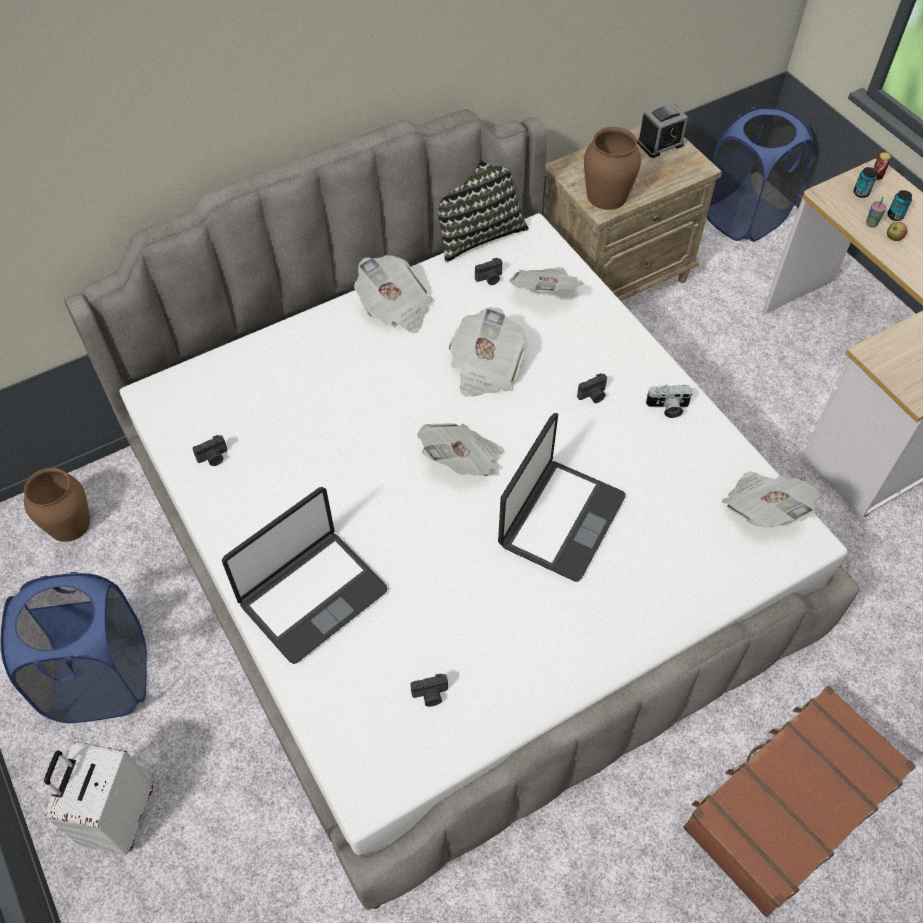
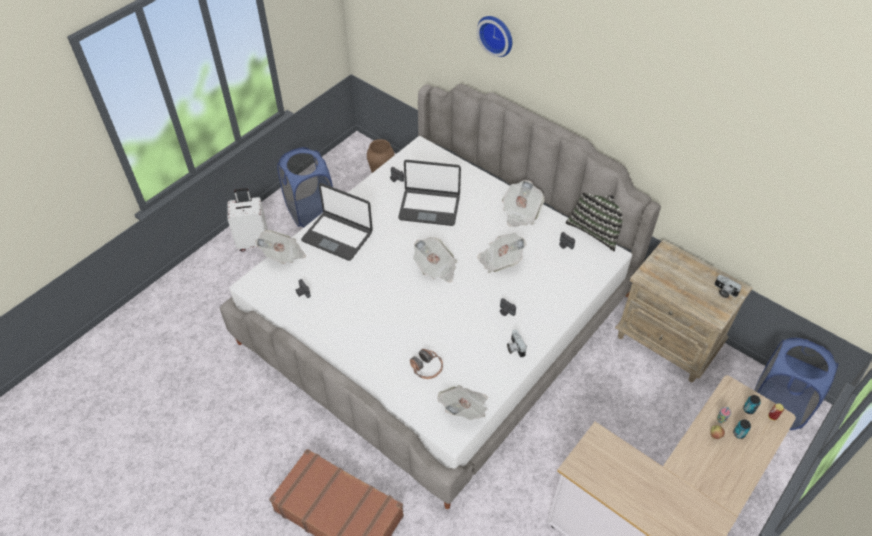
camera: 70 degrees right, 5 degrees down
(165, 83) = (497, 34): none -> wall clock
(545, 293) = (569, 272): newspaper -> newspaper (283, 255)
(560, 520) = (417, 317): laptop -> laptop (429, 207)
(607, 196) = (657, 276): brown vase -> none
(660, 143) = (724, 291): alarm clock -> camera
(671, 538) = (426, 368): none -> headphones

